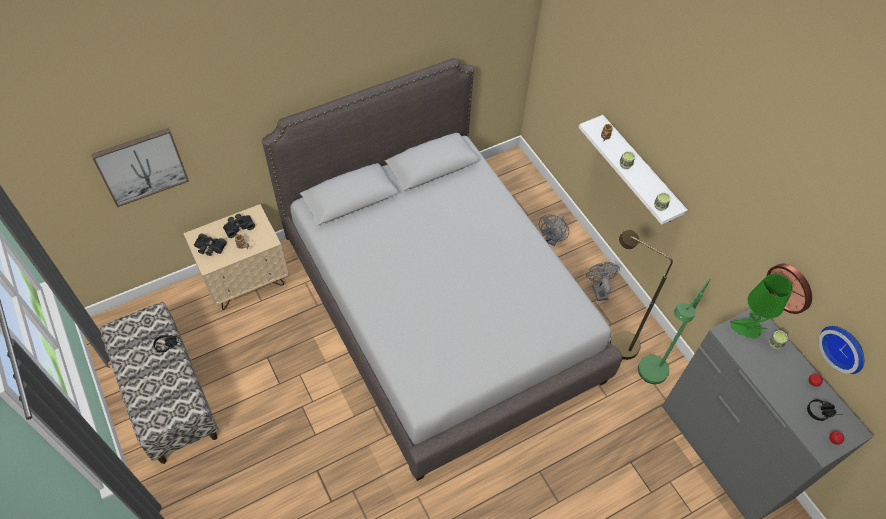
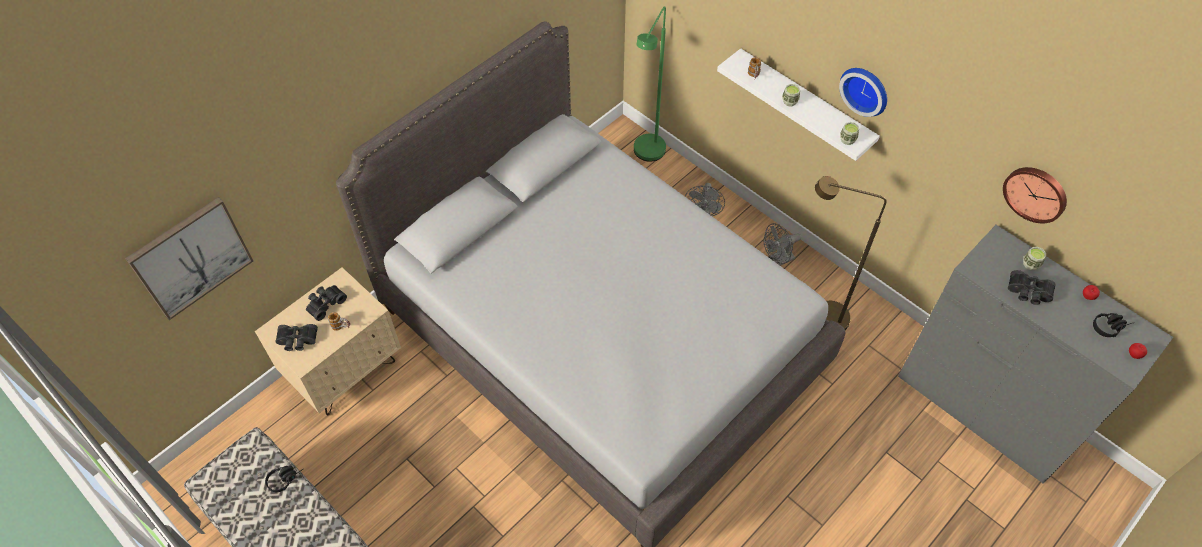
camera: 15 degrees left, 0 degrees up
(598, 289) = (777, 261): grey fan -> grey fan turned 90 degrees counterclockwise
(649, 377) = (871, 347): green floor lamp -> green floor lamp (647, 156)
(746, 328) = (993, 255): green table lamp -> none
(763, 366) = (1028, 293): none -> black binoculars
(845, 347) = (1118, 245): wall clock -> wall clock (866, 89)

